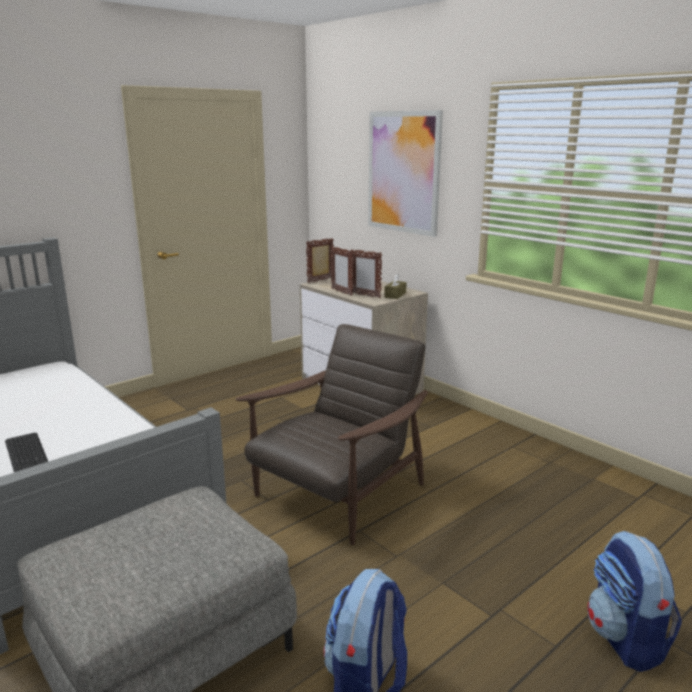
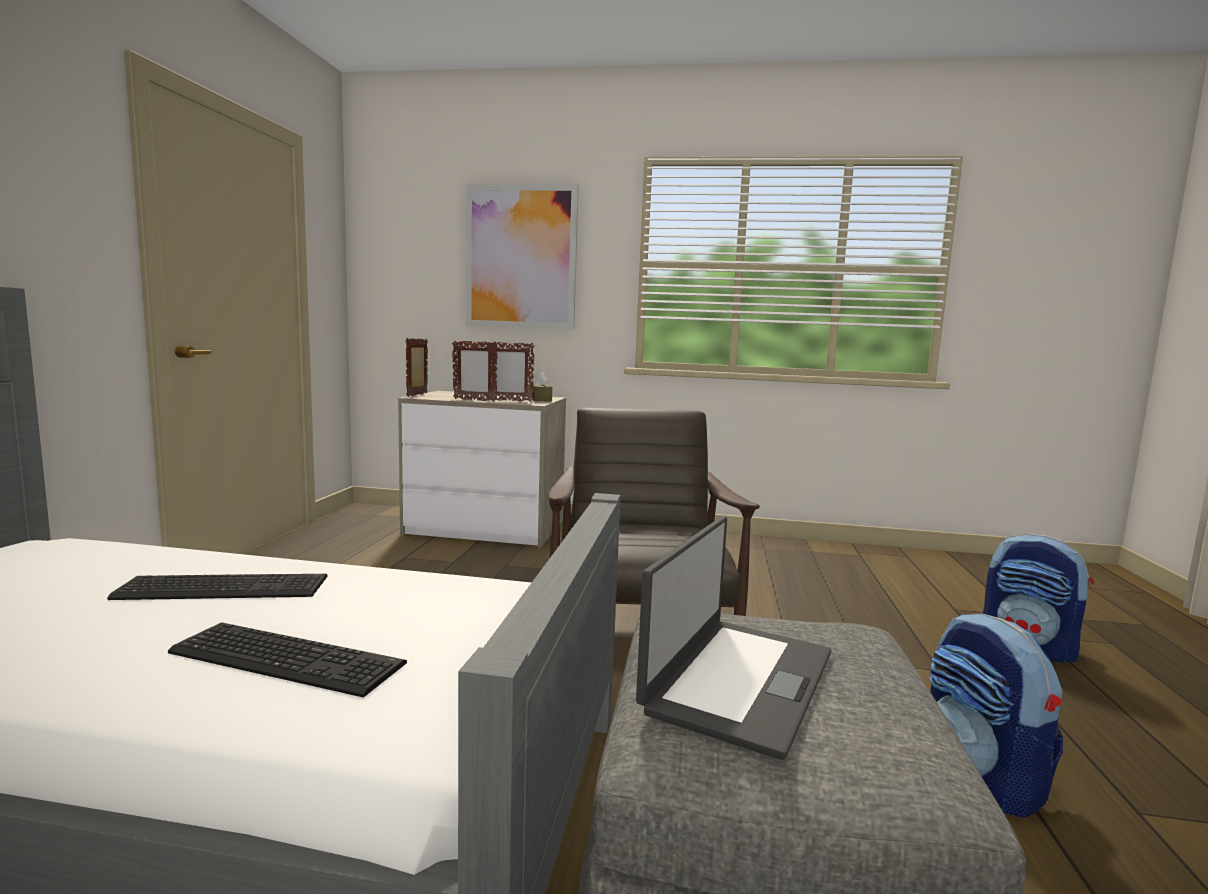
camera: 40 degrees left, 10 degrees down
(67, 411) = (223, 586): none -> keyboard
(126, 542) = (738, 680): none -> laptop

